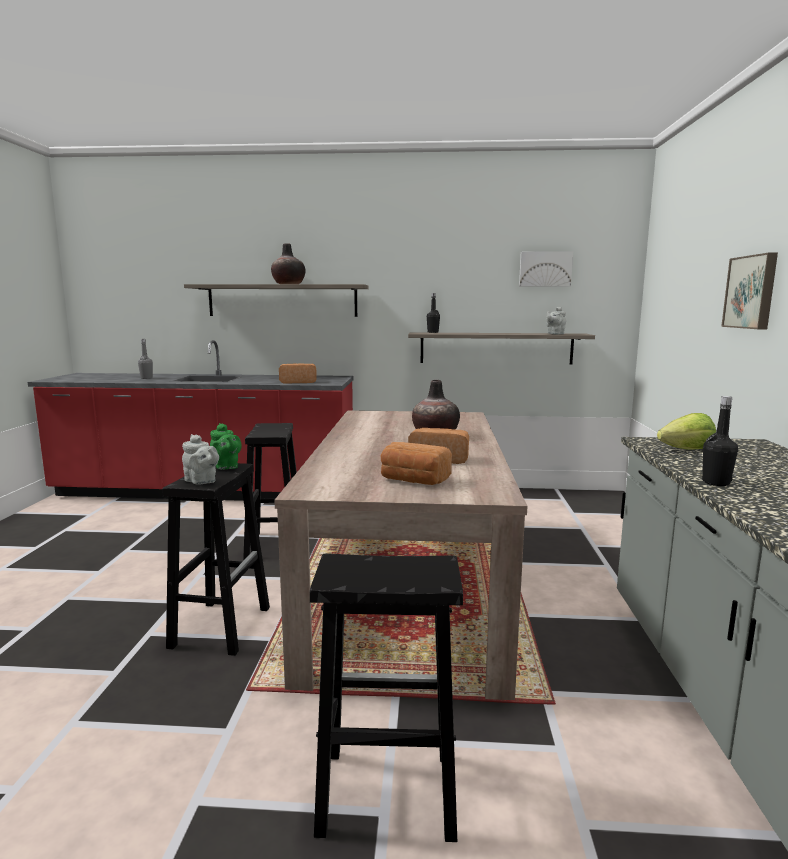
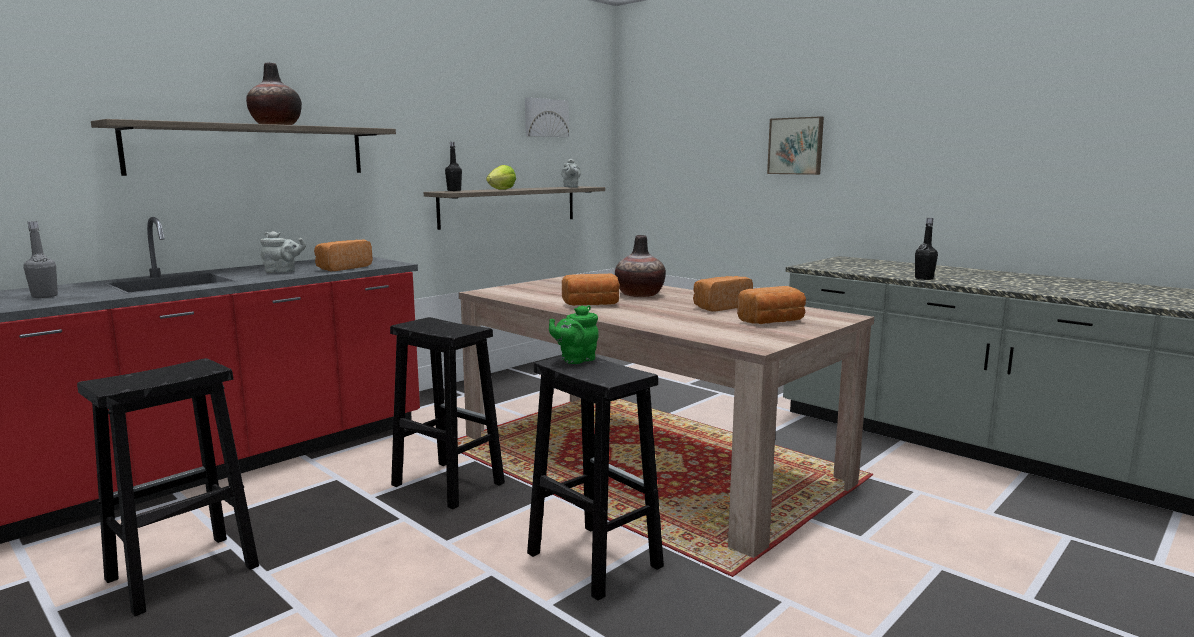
camera: 50 degrees left, 0 degrees up
(202, 481) = (616, 373): grey teapot -> grey teapot (282, 271)
(226, 467) = (575, 360): green teapot -> green teapot turned 135 degrees clockwise
(369, 435) = (592, 305): none -> bread
(384, 793) = (920, 560): black stool -> black stool (180, 574)
(686, 450) = (843, 267): lettuce -> lettuce (501, 189)

